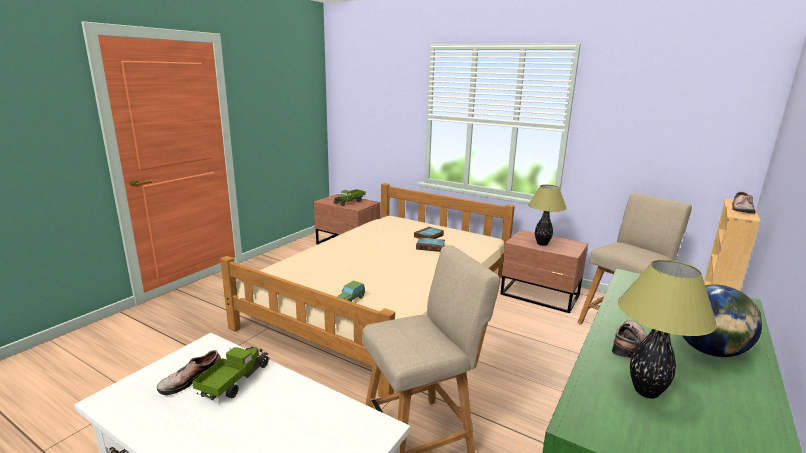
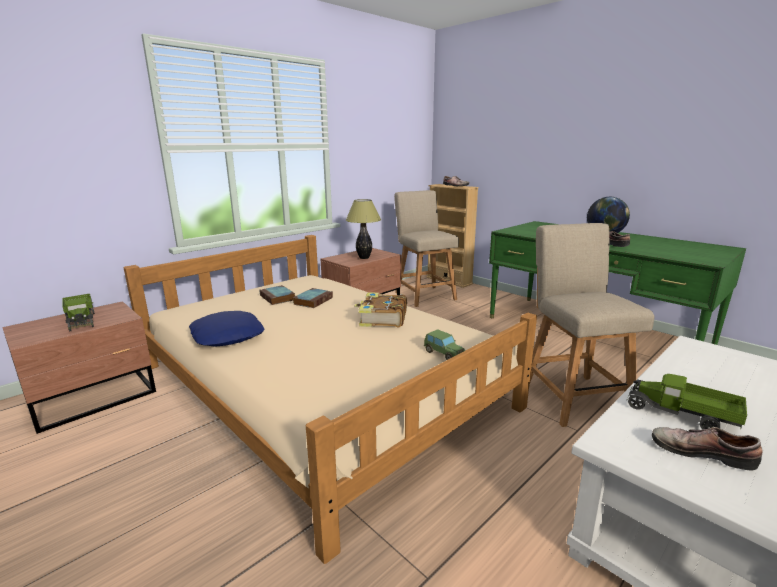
camera: 75 degrees left, 0 degrees up
(190, 379) = (700, 451): shoe -> shoe turned 150 degrees clockwise
(357, 236) = (228, 336): none -> blue pillow
(408, 273) = (382, 318): none -> book
(647, 392) = (660, 249): table lamp -> none

